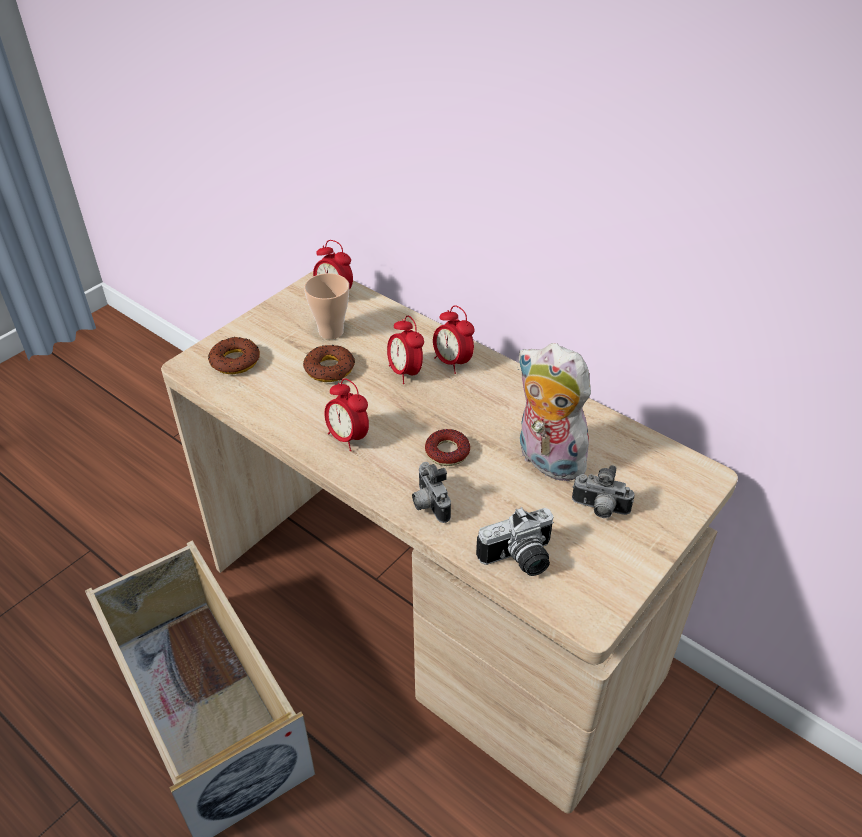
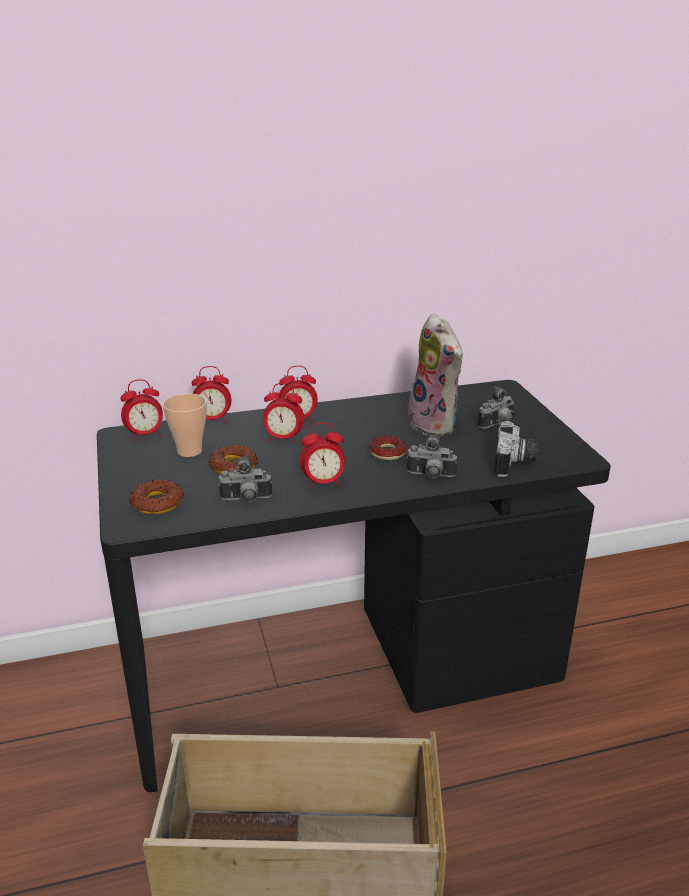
camera: 55 degrees left, 15 degrees down
(279, 406) = (246, 500): none -> camera
(397, 314) = (213, 420): none -> alarm clock
(432, 615) = (344, 671): beige desk -> black desk
(546, 460) = (436, 424): plush toy -> plush toy turned 105 degrees counterclockwise

